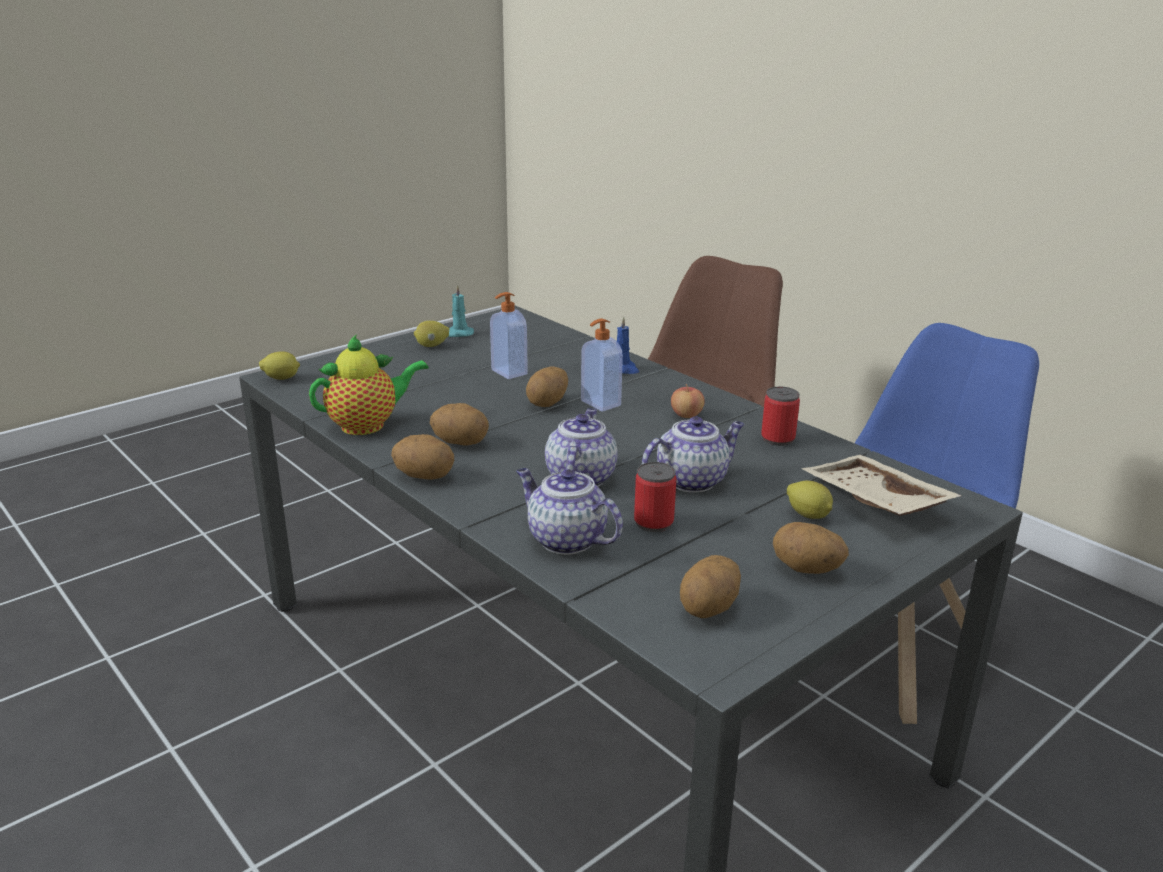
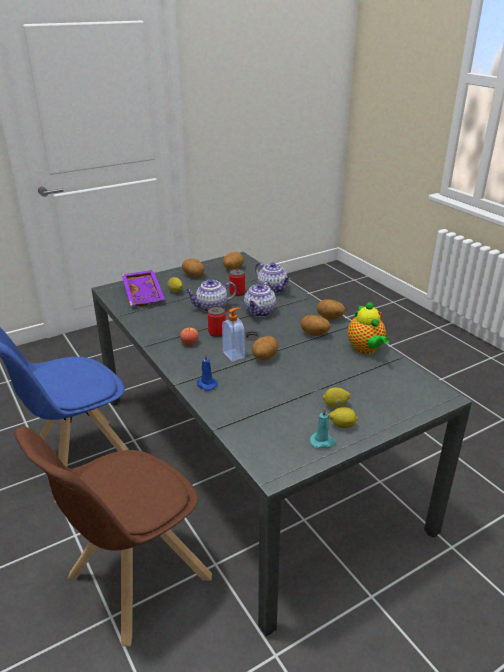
camera: 170 degrees left, 5 degrees up
(281, 378) = (439, 394): lemon -> lemon (335, 405)
(368, 425) = (366, 349): teapot -> teapot turned 90 degrees counterclockwise
(508, 372) = (285, 387): soap dispenser -> none
(777, 439) = (154, 325): can -> can (217, 333)
(872, 501) = (144, 294): beige tray -> purple tray

